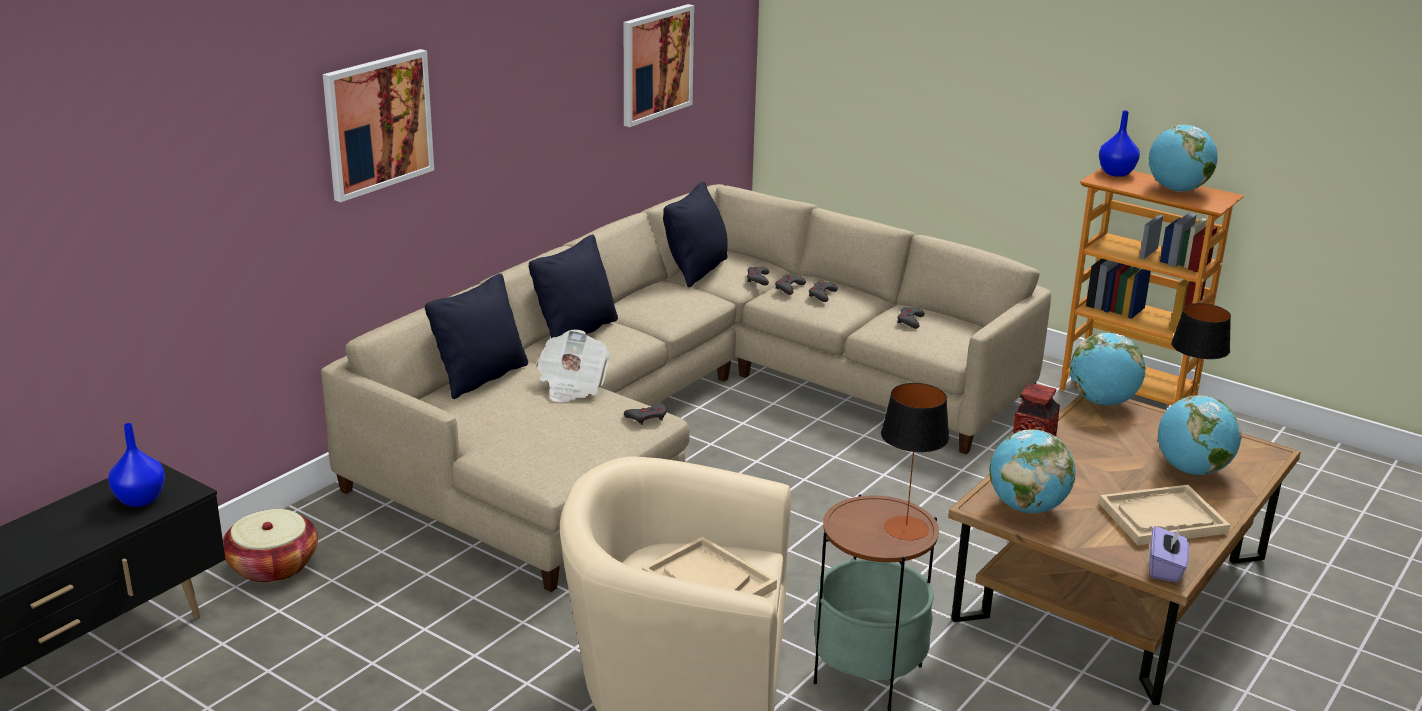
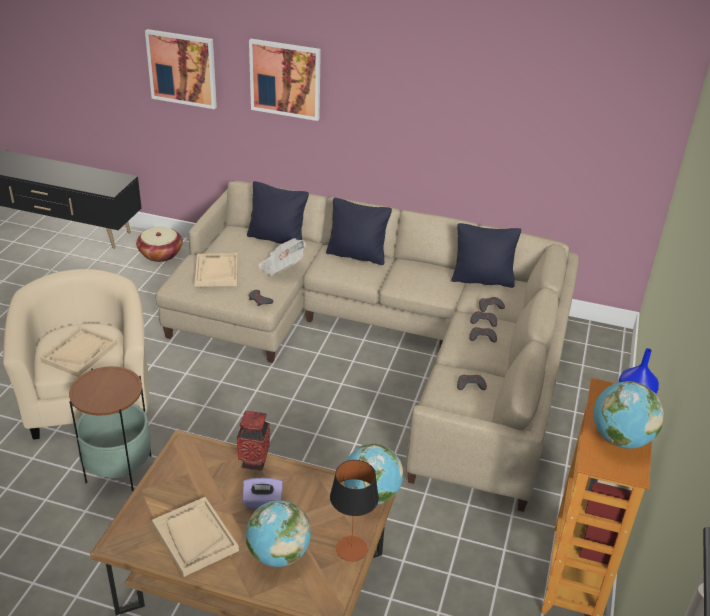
camera: 70 degrees right, 10 degrees up
(141, 499) = (100, 184): blue vase -> none
(545, 436) = (216, 271): none -> beige tray
(656, 64) = (540, 136): picture -> picture (182, 68)
(906, 528) = (103, 399): table lamp -> none
(1027, 507) = (189, 465): globe -> none
(1165, 568) = (124, 541): purple tissue box -> purple tissue box (262, 502)

